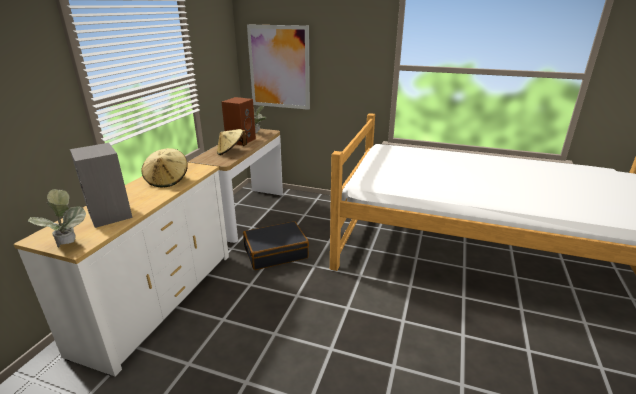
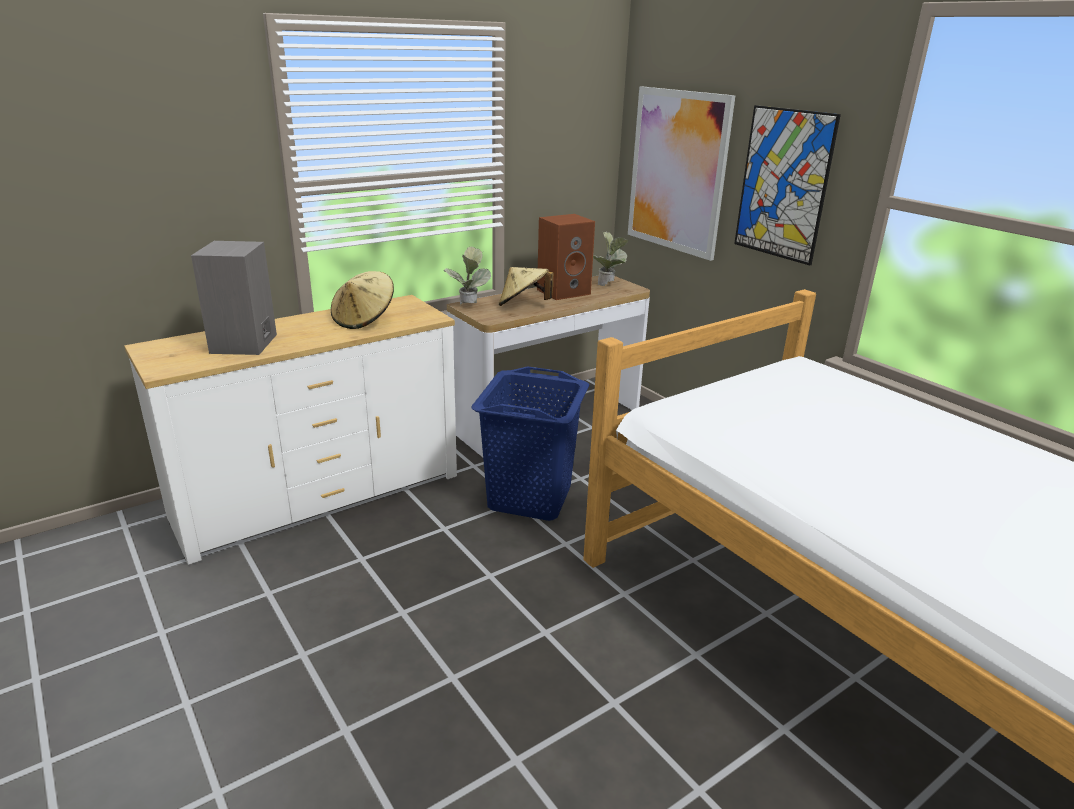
camera: 35 degrees right, 0 degrees up
(68, 246) = (158, 366): potted plant -> potted plant (468, 307)
(275, 252) = (529, 498): black suitcase -> blue laundry basket
(344, 66) = (783, 184): none -> picture

